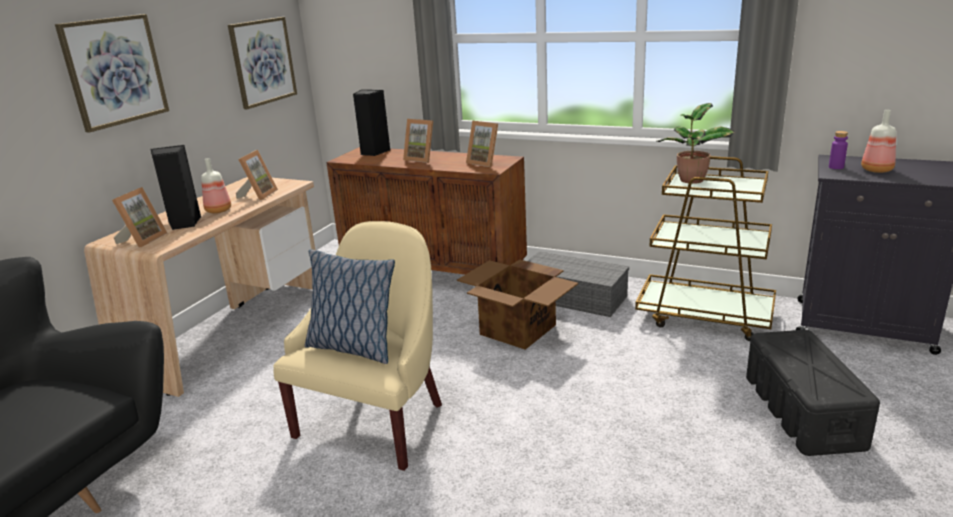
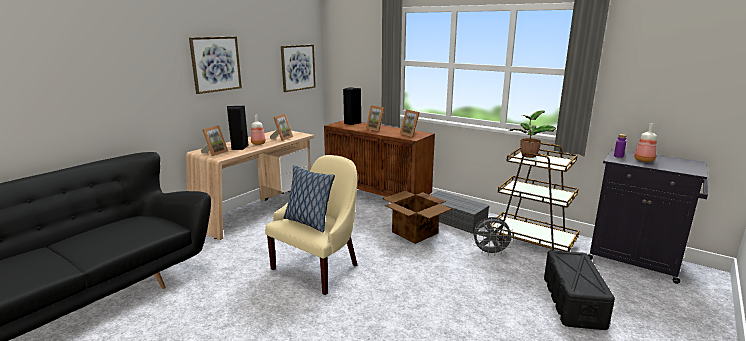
camera: 10 degrees right, 5 degrees down
(650, 347) = (490, 253): none -> grey fan

